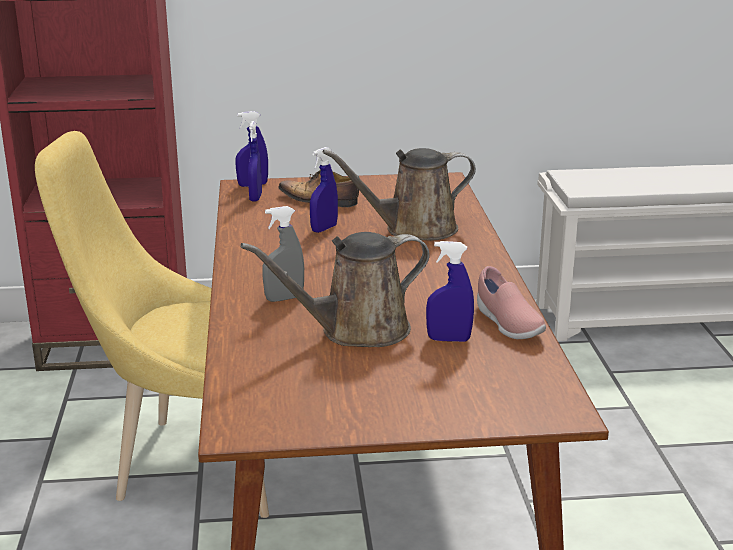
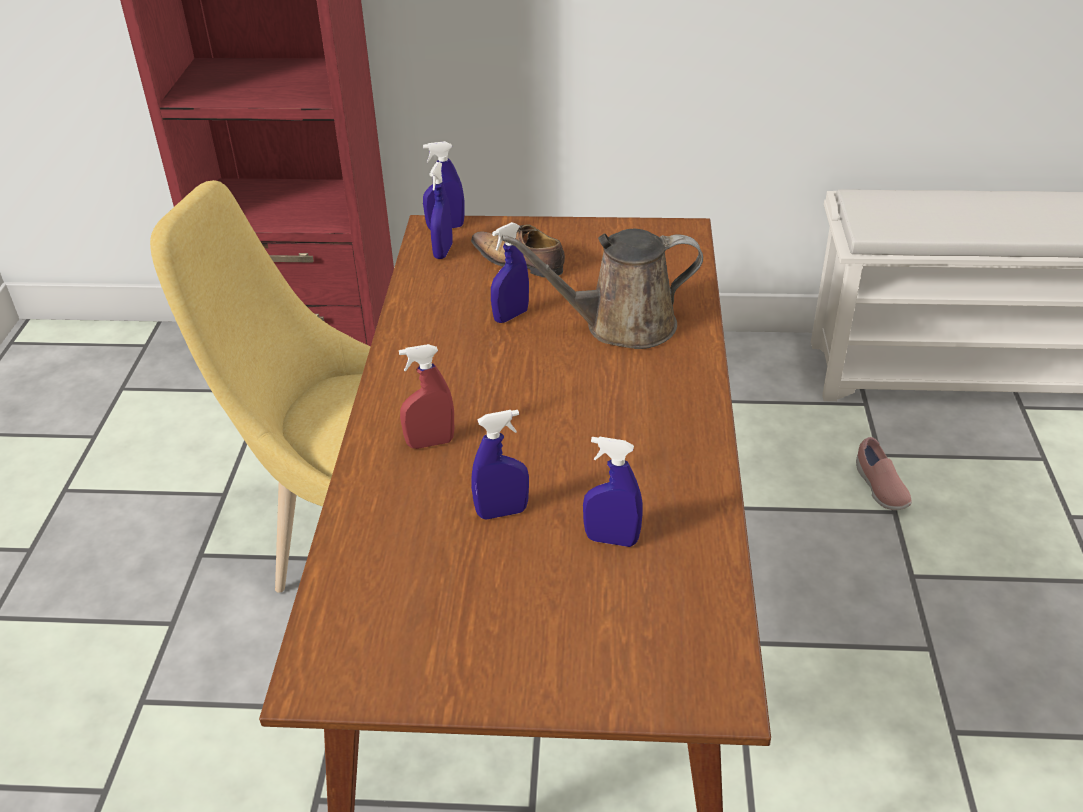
camera: 10 degrees right, 15 degrees up
(284, 298) = (430, 443): grey spray bottle -> red spray bottle
(356, 331) = (502, 512): brown watering can -> blue spray bottle
(507, 324) = (692, 517): pink shoe -> pink shoe (879, 488)

